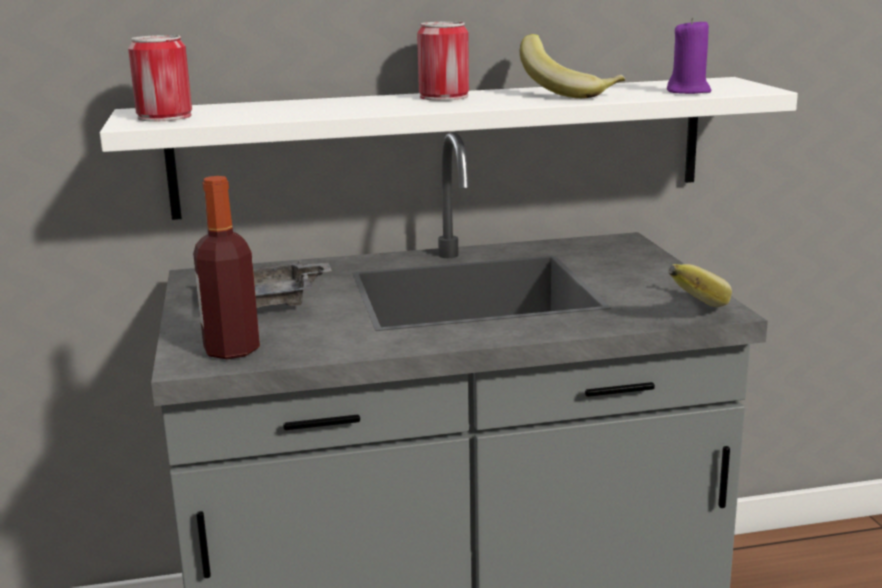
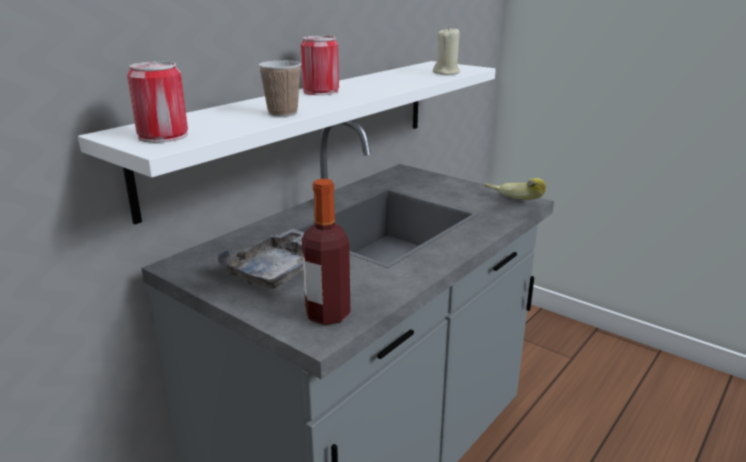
camera: 40 degrees left, 5 degrees up
(326, 111) = (282, 113): none -> cup
(570, 94) = (390, 81): banana -> none
(688, 91) = (446, 73): purple candle -> beige candle

